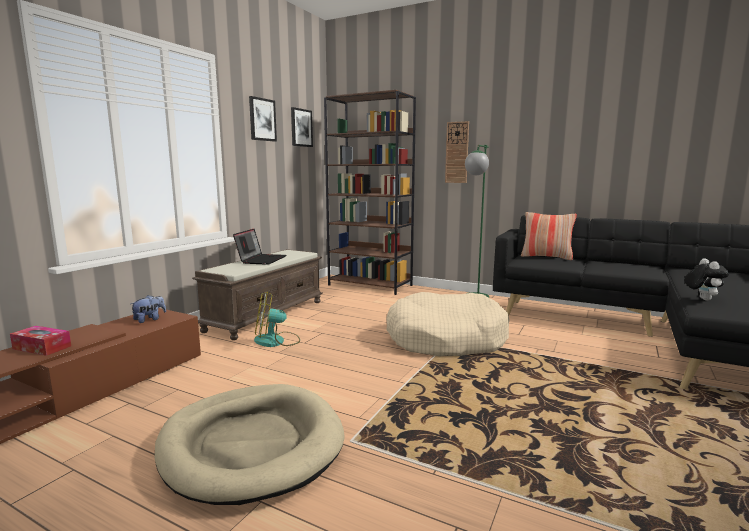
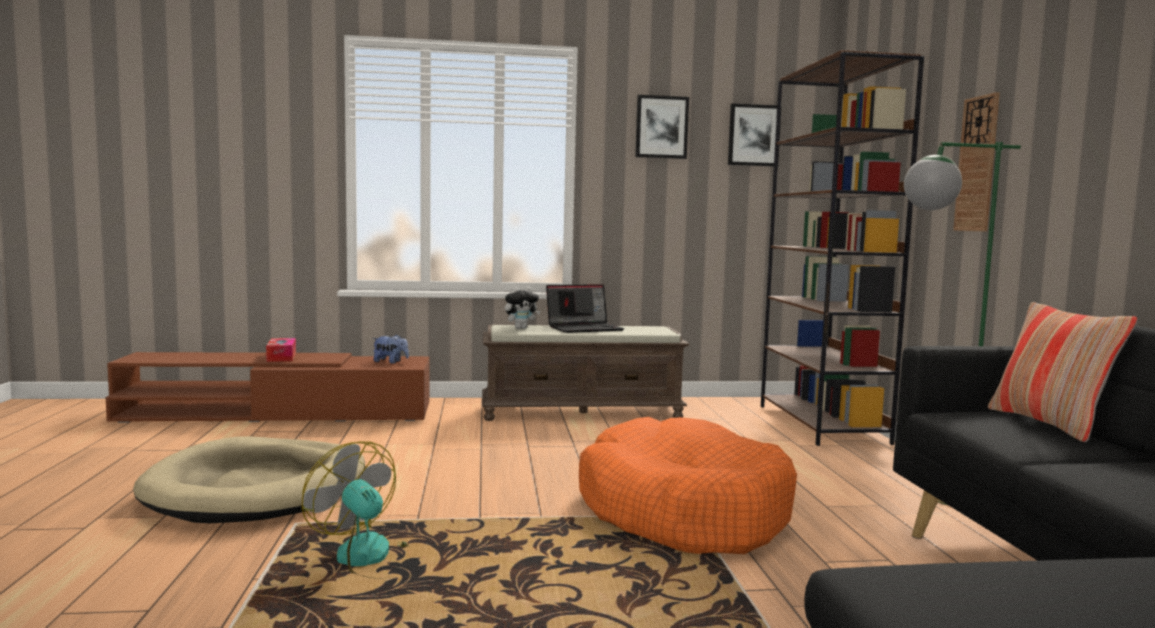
camera: 55 degrees right, 5 degrees down
(276, 341) = (511, 435): fan -> fan (373, 558)
(445, 339) = (682, 512): beige dog bed -> orange dog bed
(701, 299) = (987, 573): plush toy -> plush toy (521, 328)

